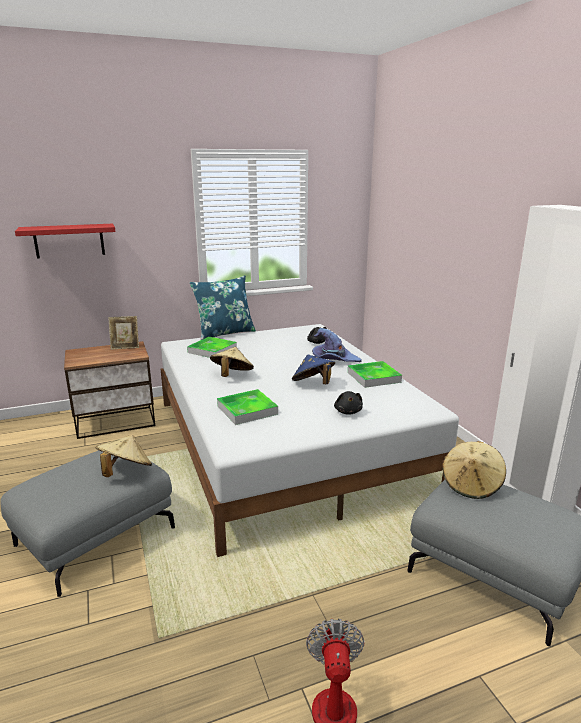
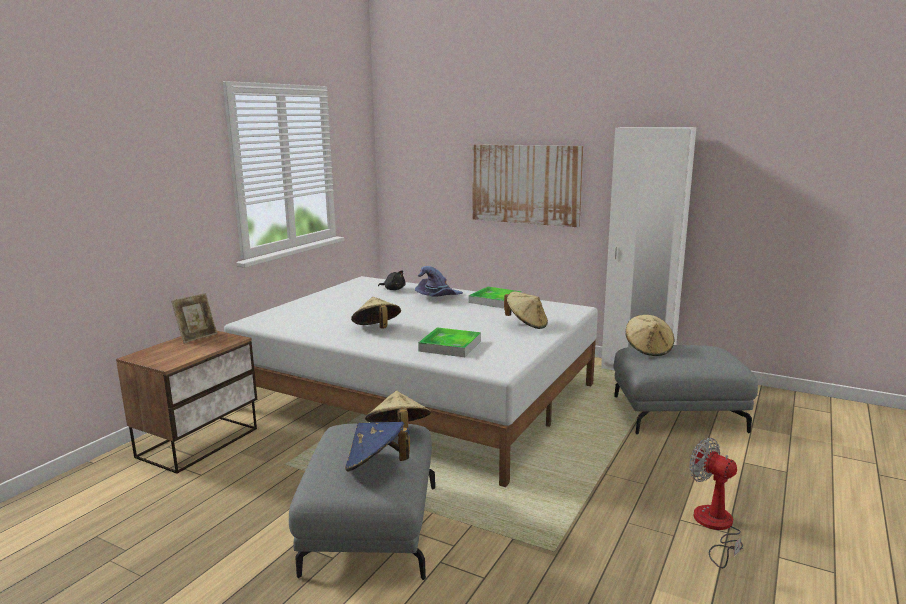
camera: 40 degrees left, 5 degrees down
(69, 240) = (95, 203): red shelf -> none
(212, 350) = (306, 317): tray -> none
(224, 333) = (282, 302): blue pillow -> none
(313, 384) = (461, 316): blue hat -> blue hat (376, 466)
(348, 411) = (526, 325): black plush toy -> beige hat
(465, 261) = (525, 184): none -> picture

